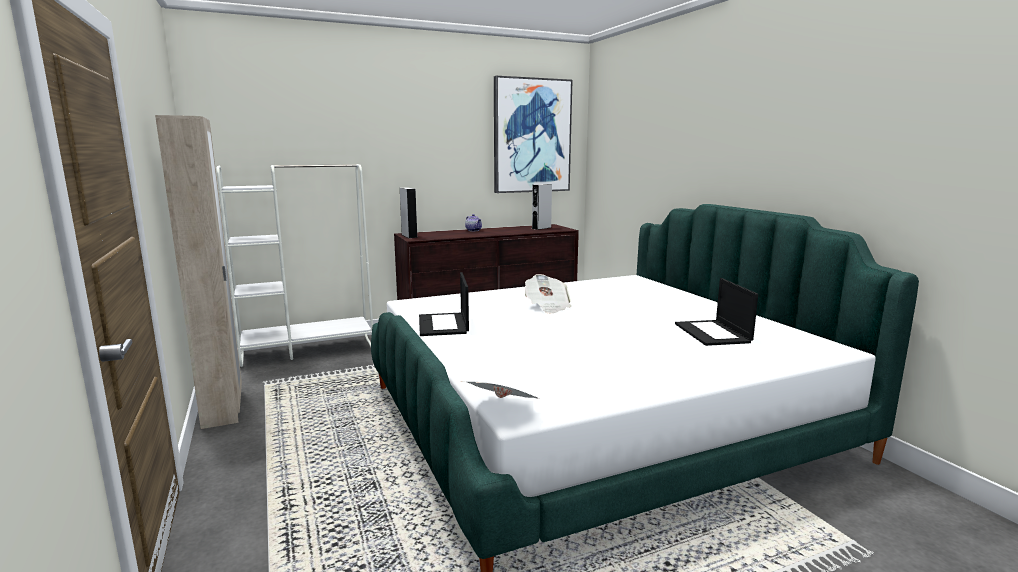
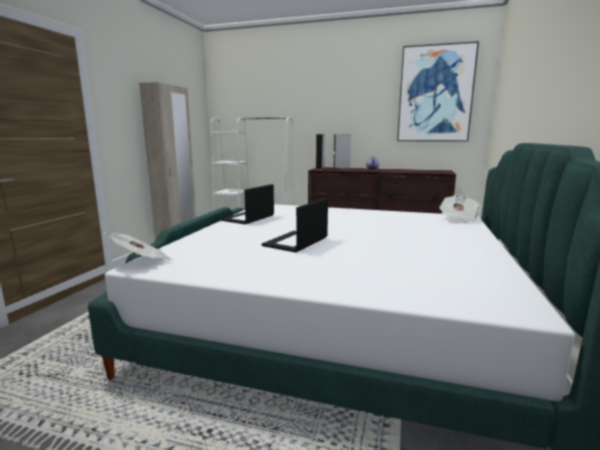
camera: 40 degrees right, 0 degrees up
(541, 228) = (429, 171): grey speaker -> grey speaker (341, 168)
(547, 307) = (338, 221): newspaper -> newspaper (458, 219)
(713, 333) = (419, 263): laptop -> laptop (296, 242)

